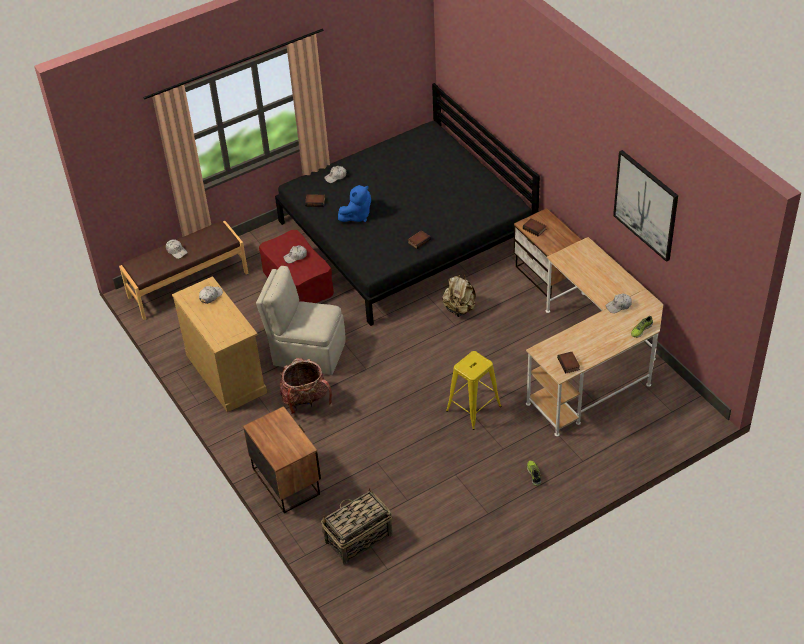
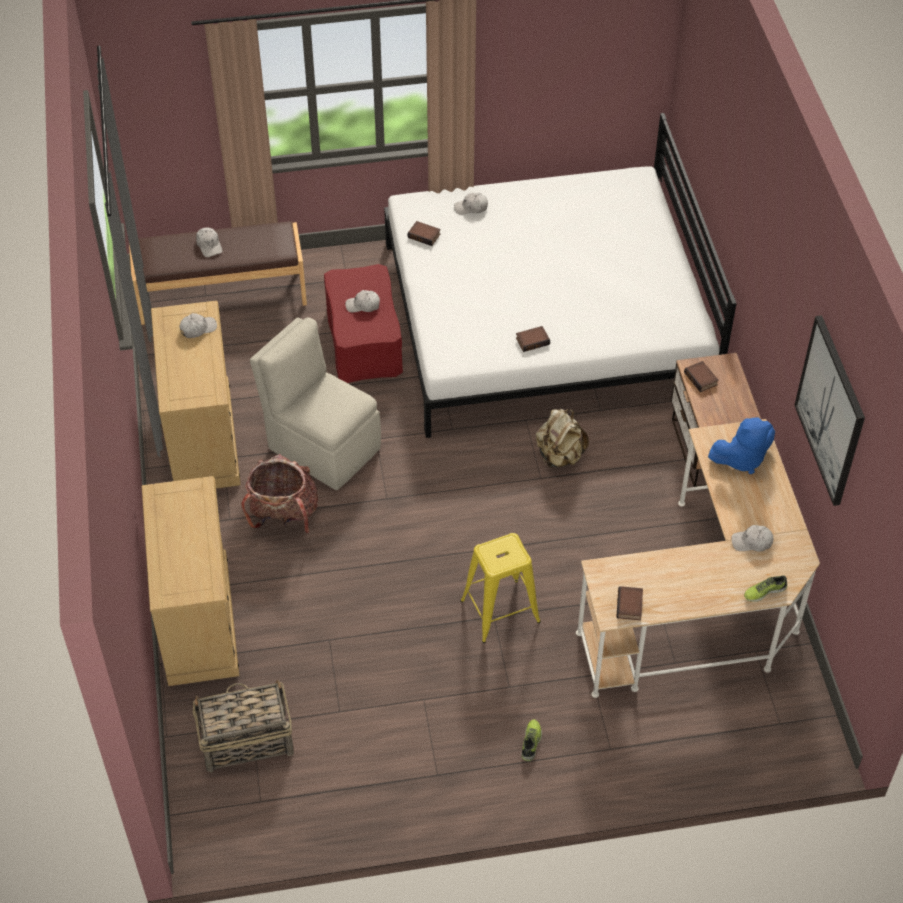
camera: 20 degrees right, 5 degrees up
(286, 480) = (199, 620): nightstand -> beige dresser
(357, 216) = (469, 274): blue plush toy -> blue plush toy (741, 459)
(406, 233) = (546, 318): black bed -> white bed

